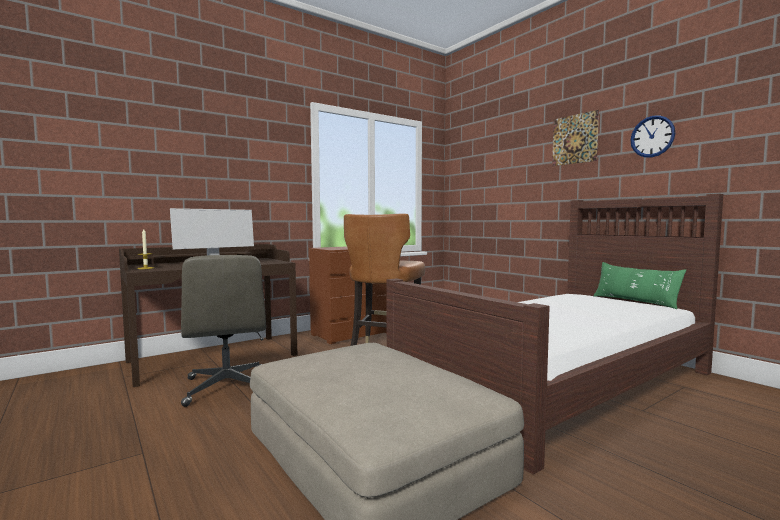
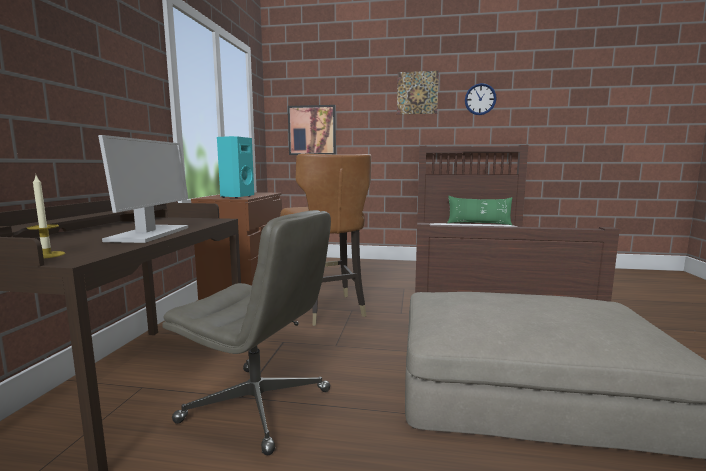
camera: 45 degrees left, 5 degrees up
(337, 248) = (236, 197): none -> turquoise speaker
(477, 189) = (312, 130): none -> picture

